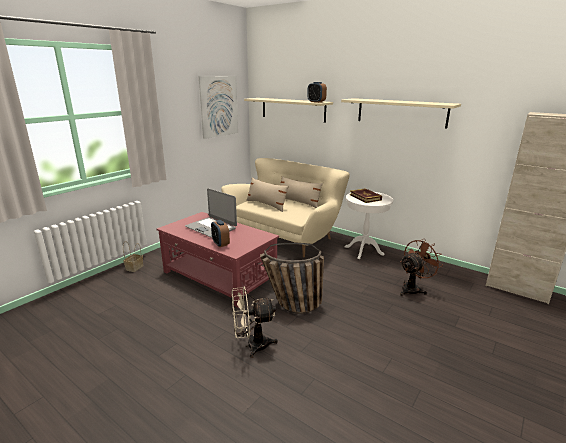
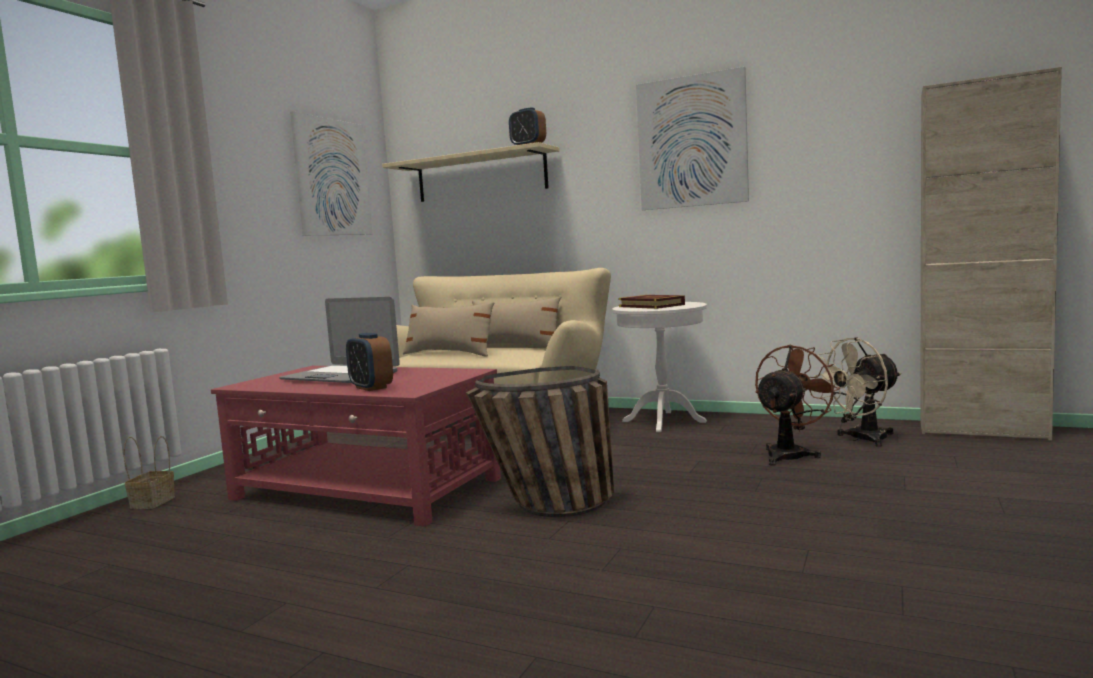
camera: 10 degrees left, 15 degrees down
(252, 345) = (480, 578): beige fan -> beige fan (861, 439)
(401, 112) = (691, 142): beige shelf -> picture

